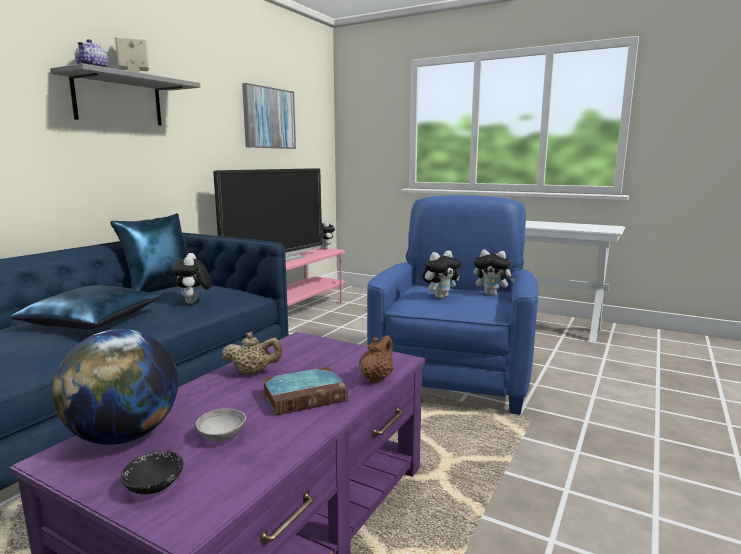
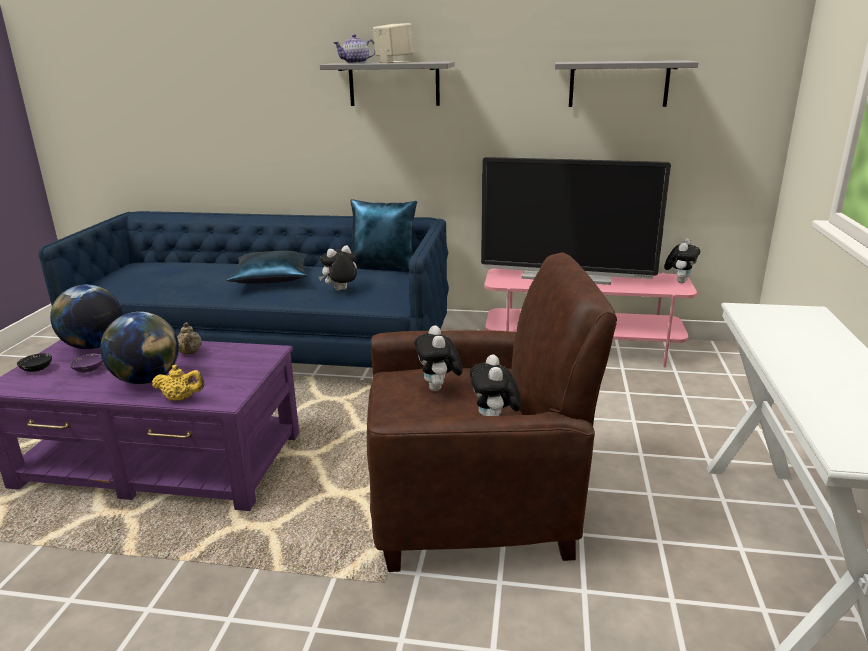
camera: 70 degrees right, 10 degrees up
(222, 436) = (89, 370): grey bowl -> purple bowl
(269, 118) = (618, 84): picture -> grey shelf
(305, 396) = (147, 380): book -> globe
(376, 378) = (181, 399): brown teapot -> yellow teapot
(440, 297) = (439, 389): plush toy -> plush toy turned 45 degrees clockwise
(453, 377) = (474, 502): blue armchair -> brown armchair

